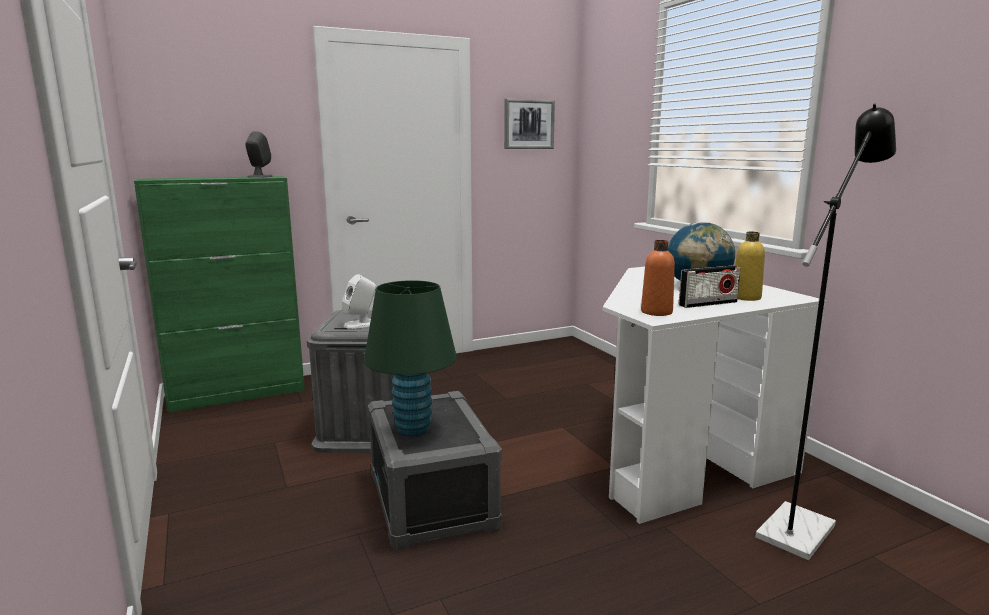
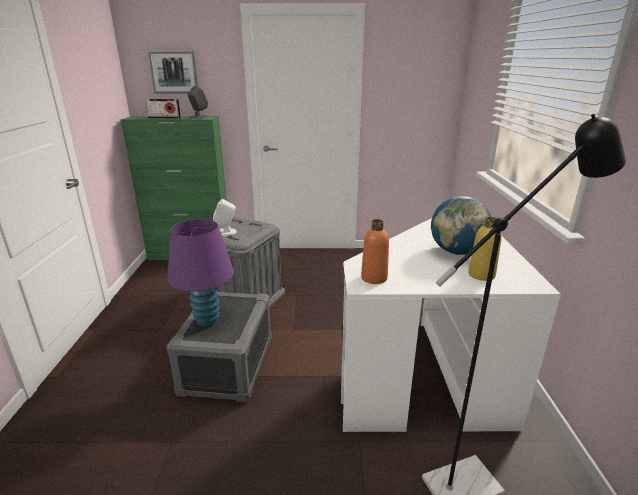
camera: 25 degrees right, 10 degrees up
(413, 429) = (207, 320): green table lamp -> purple table lamp
(528, 124) = (414, 76): picture -> picture (174, 72)
(708, 304) = (433, 276): radio -> radio (164, 118)

